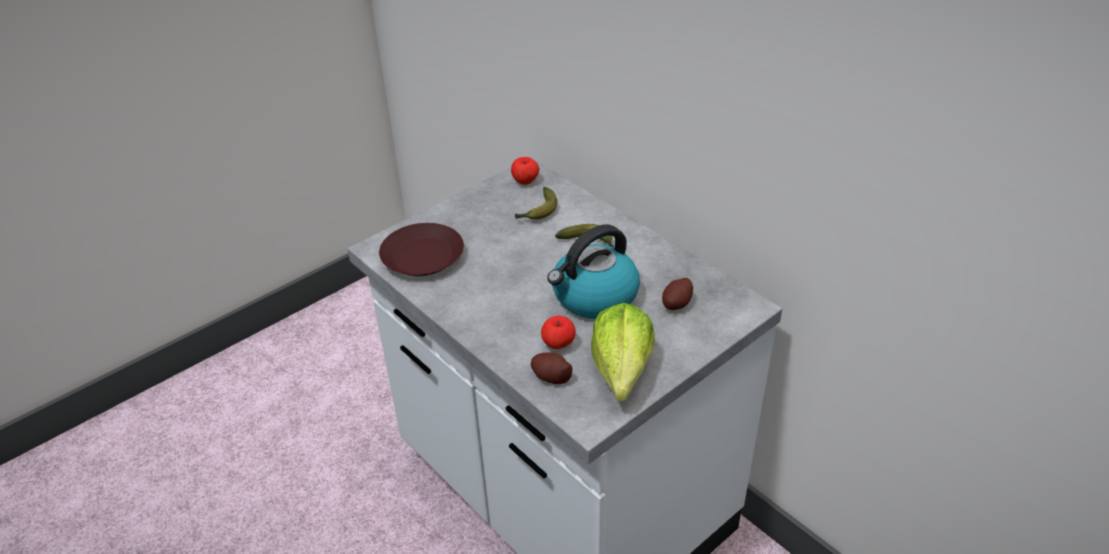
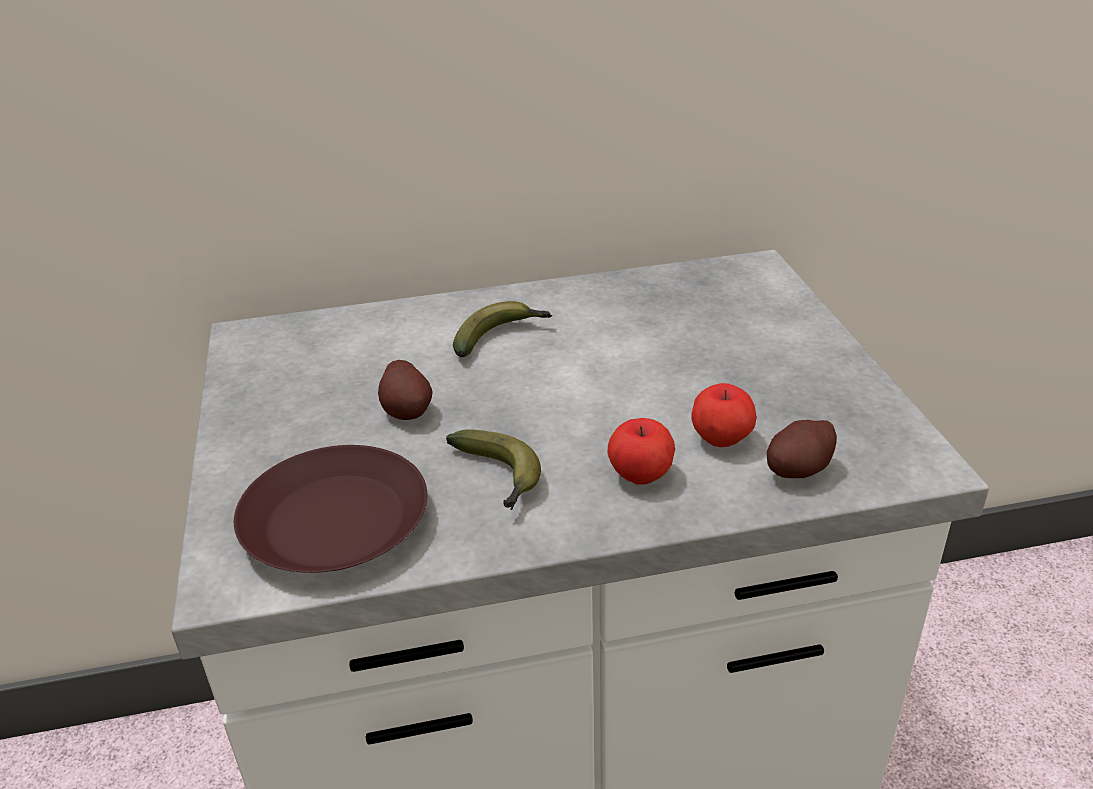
camera: 60 degrees left, 5 degrees down
(525, 181) = (269, 346): apple -> apple (641, 474)
(538, 212) = (365, 358): banana -> banana (499, 478)
(594, 297) = (634, 372): kettle -> none
(619, 379) = (840, 407): lettuce -> none
(676, 304) = (709, 313): potato -> potato (407, 410)

